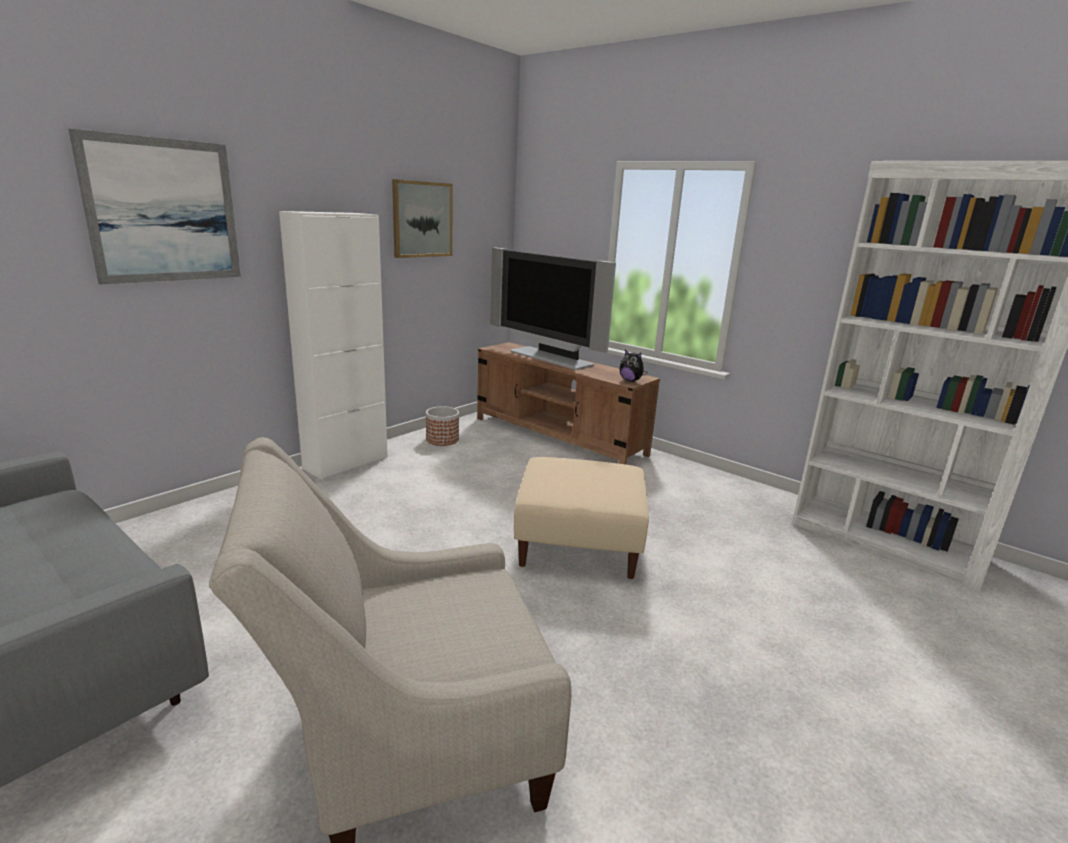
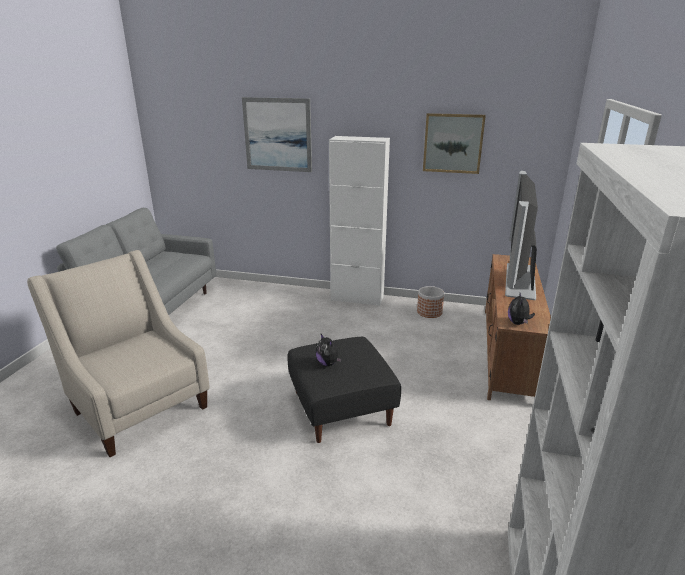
camera: 65 degrees right, 5 degrees up
(579, 544) = (342, 408): beige ottoman -> black ottoman
(583, 486) = (328, 363): none -> plush toy

